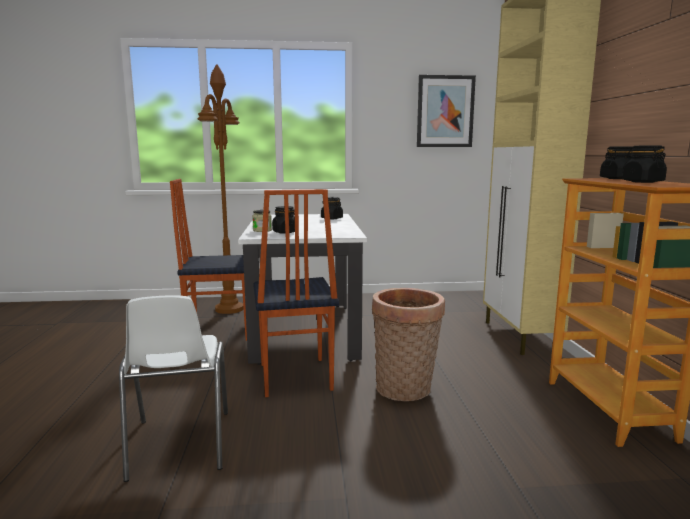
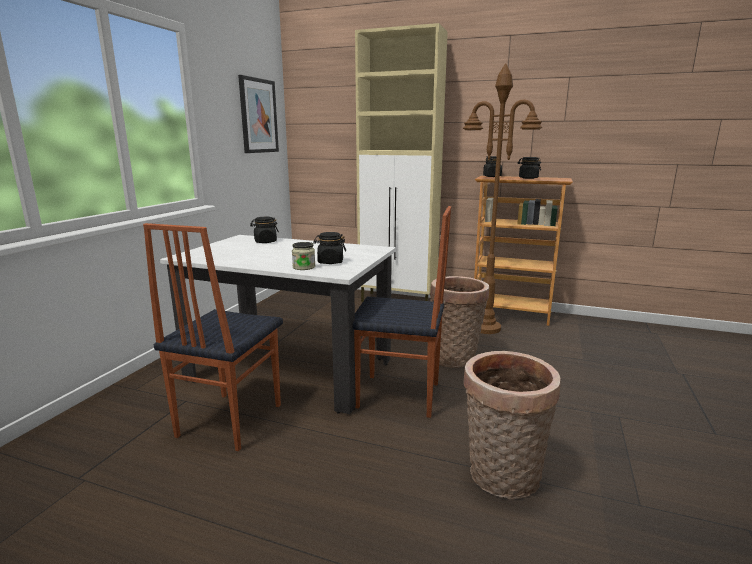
camera: 65 degrees left, 5 degrees up
(179, 445) = (501, 478): white chair -> basket
(229, 309) = (150, 402): brown floor lamp -> brown floor lamp (486, 328)

